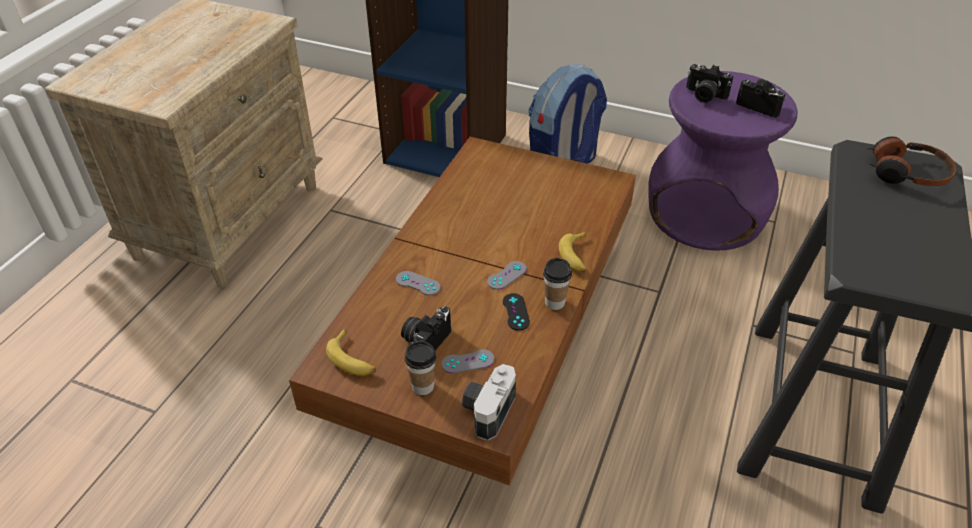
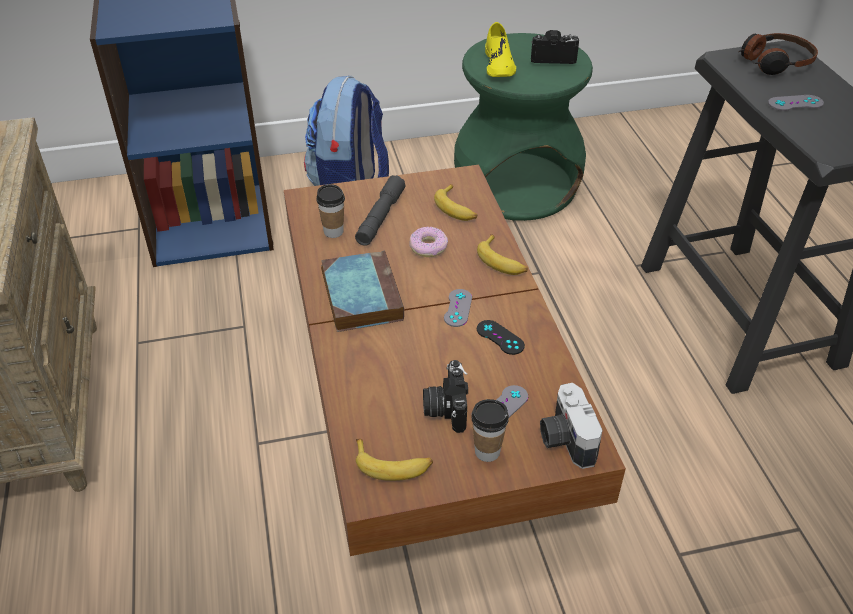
camera: 35 degrees left, 0 degrees up
(418, 283) = (381, 357): grey game controller -> grey game controller (795, 103)
(447, 234) = (360, 295): none -> book
(517, 184) = (380, 217): none -> grey flashlight
(531, 221) = (428, 247): none -> donut
(555, 303) = (525, 312): cup -> cup (333, 232)
(582, 201) = (456, 208): none -> banana
(704, 96) = (499, 64): camera -> yellow shoe
(706, 214) = (517, 186): purple stool -> green stool

